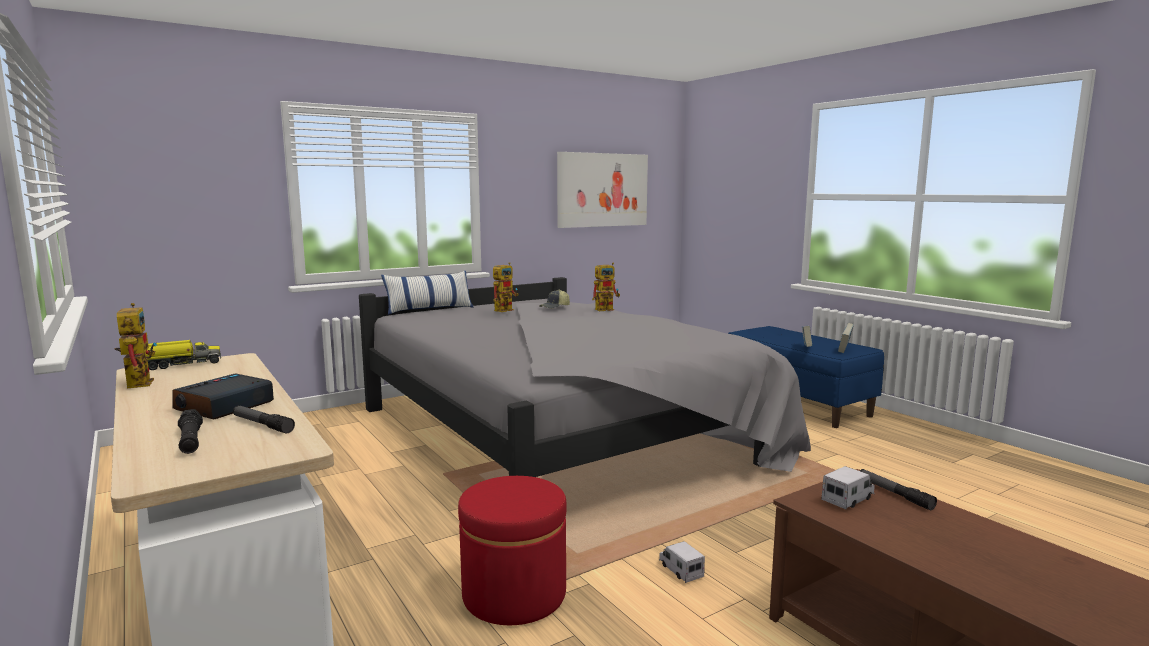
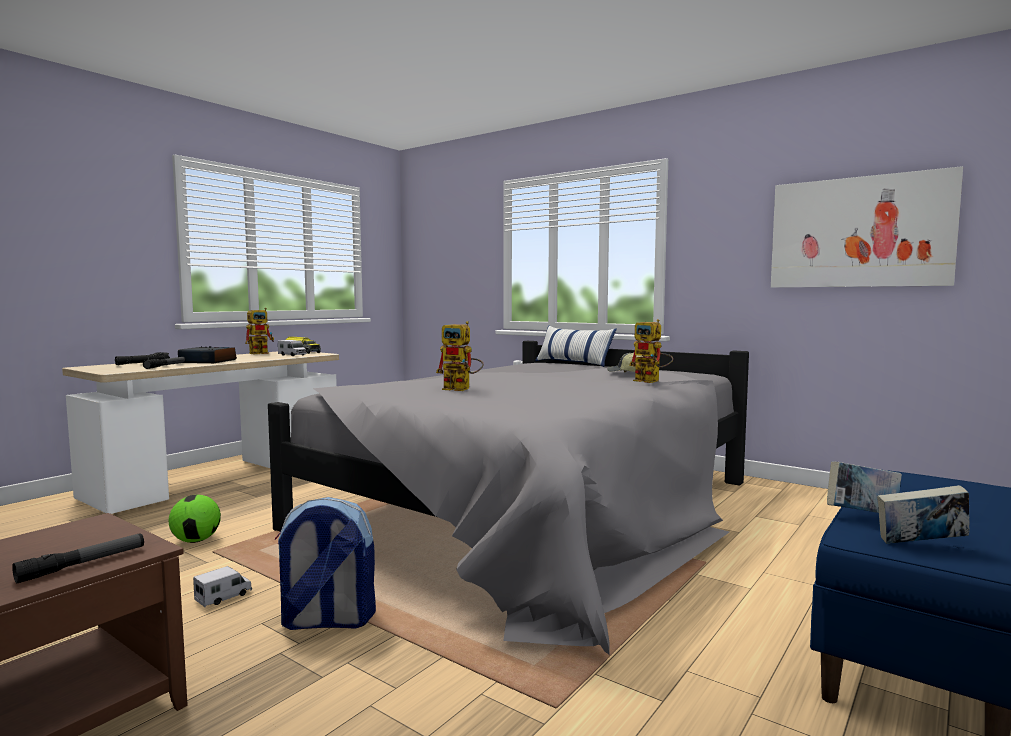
camera: 70 degrees right, 5 degrees down
(505, 309) = (584, 367): toy robot -> toy robot (462, 389)
(514, 594) = (196, 540): red ottoman -> football
(739, 527) = (326, 621): none -> backpack
(848, 499) = (84, 541): toy truck -> toy truck (292, 355)

